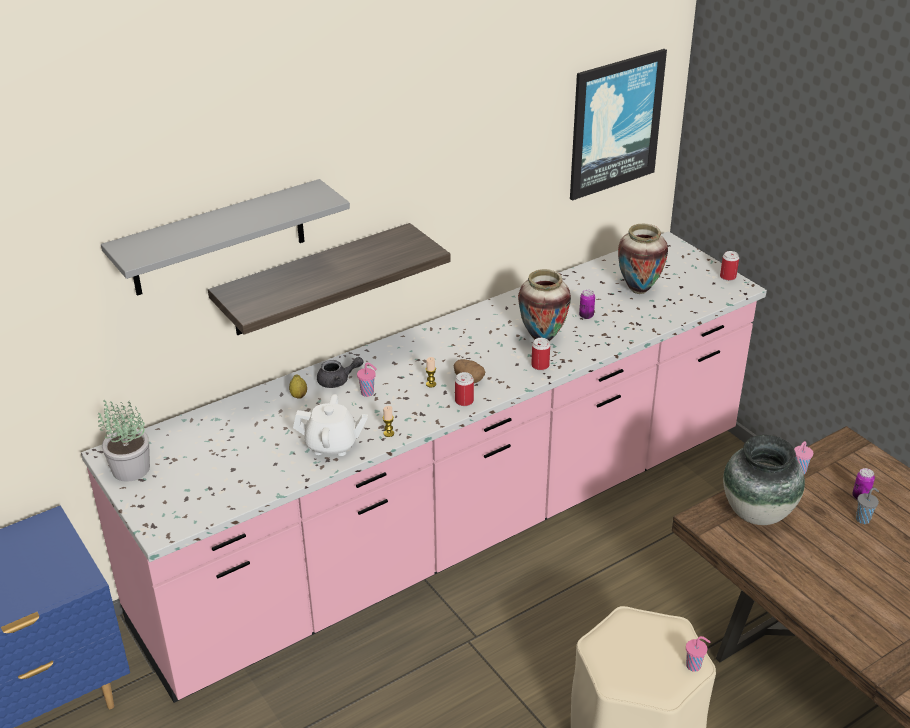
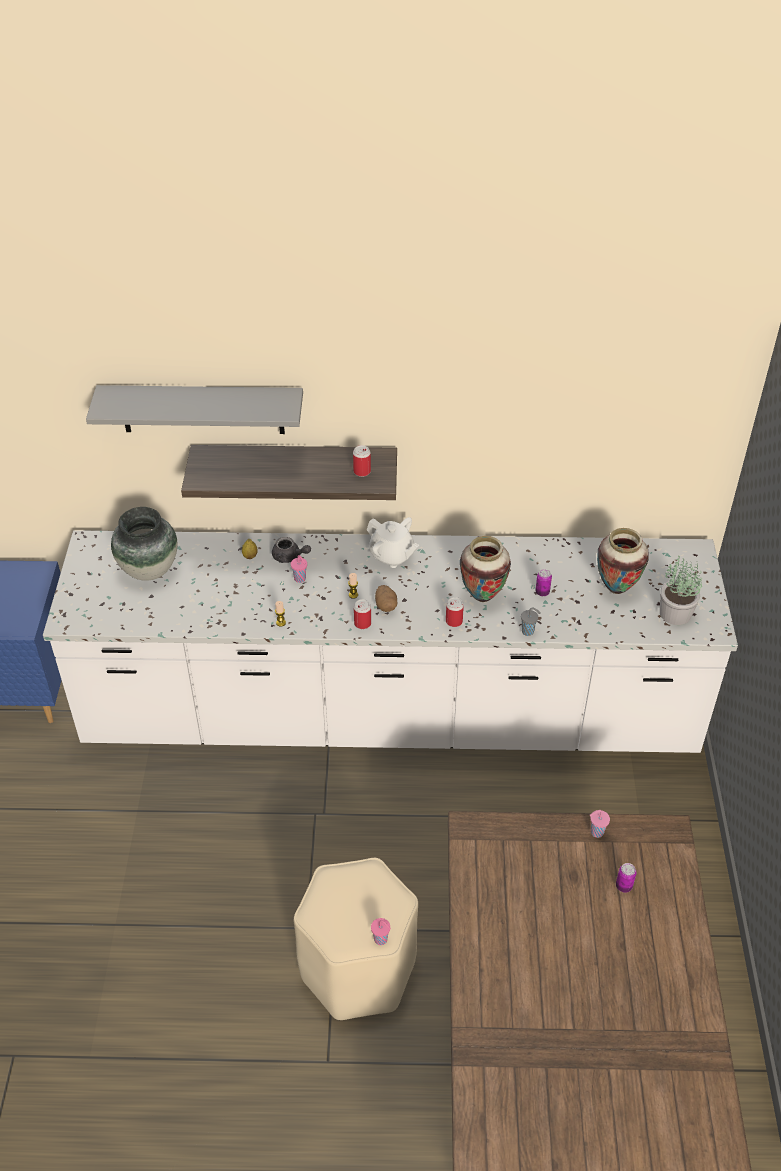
camera: 35 degrees right, 10 degrees up
(130, 469) = (89, 561): potted plant -> potted plant (674, 613)
(332, 445) = (233, 611): white teapot -> white teapot (392, 556)
(456, 527) = (390, 714): pink counter -> white counter
(615, 124) = (652, 422): picture -> none
(728, 277) = (714, 614): can -> can (362, 471)
(758, 513) = (518, 849): vase -> vase (149, 570)
(863, 519) = (603, 907): grey cup -> grey cup (528, 631)

